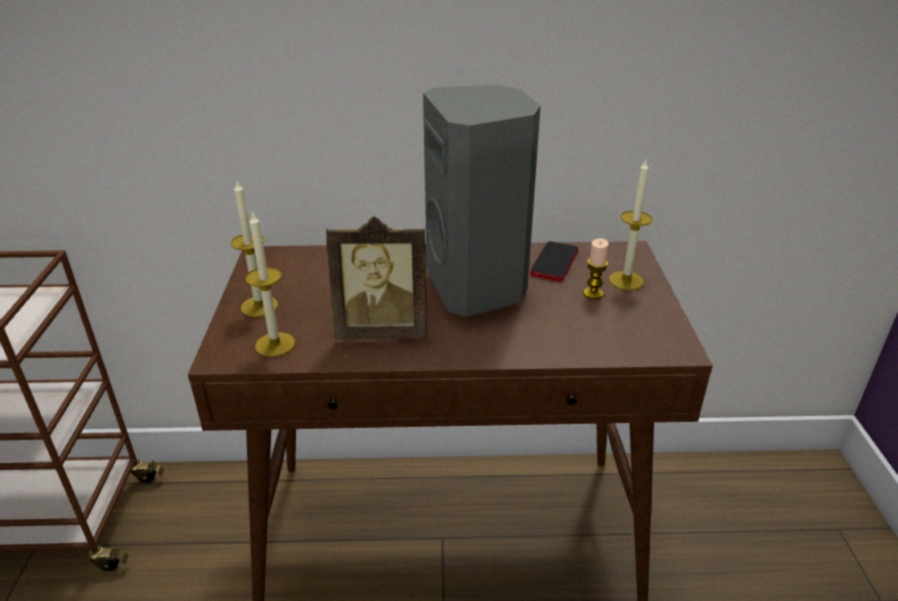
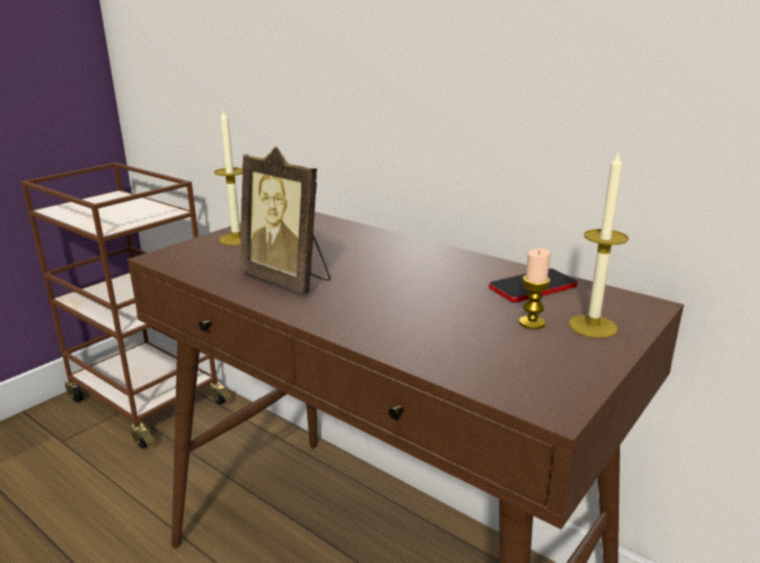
camera: 40 degrees right, 10 degrees down
(275, 344) = (203, 262): candle -> none
(478, 288) = (420, 281): grey speaker -> none

